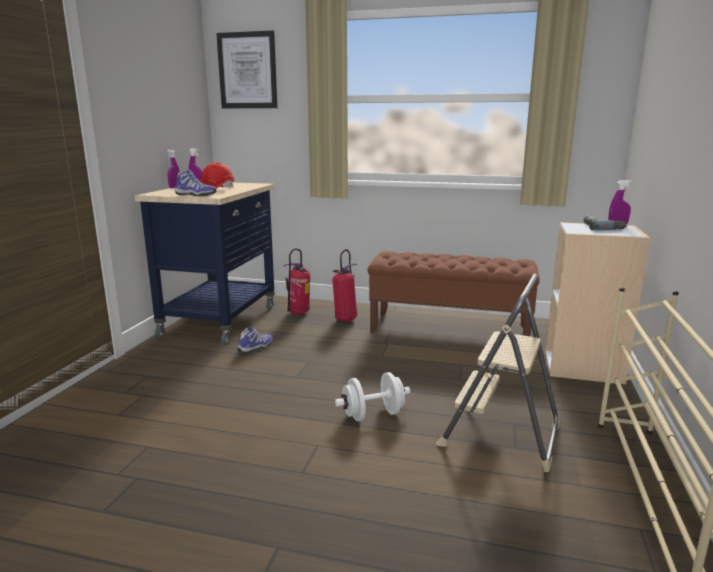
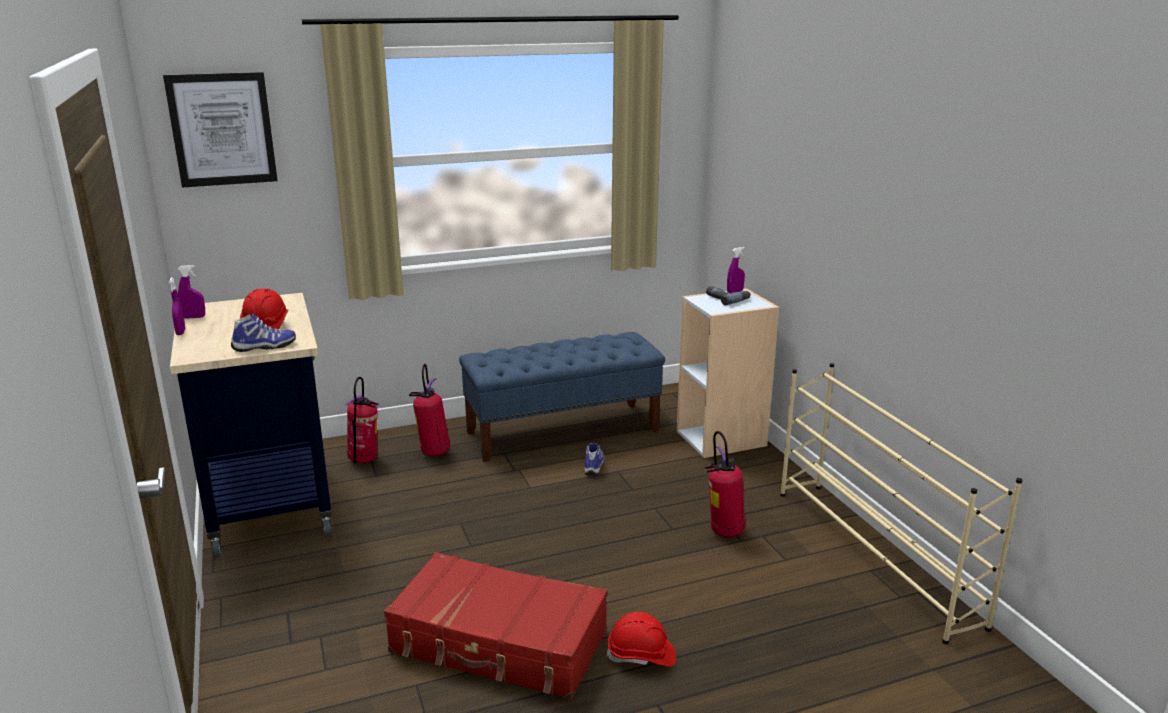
camera: 35 degrees left, 5 degrees up
(229, 444) = (499, 643): none -> red suitcase
(256, 348) = (375, 526): shoe -> shoe (594, 466)
(315, 500) = (641, 655): none -> red hard hat
(373, 415) = (597, 557): white dumbbell -> none
(450, 329) = (563, 431): brown bench -> blue bench
(505, 435) = (723, 532): beige step ladder -> fire extinguisher

